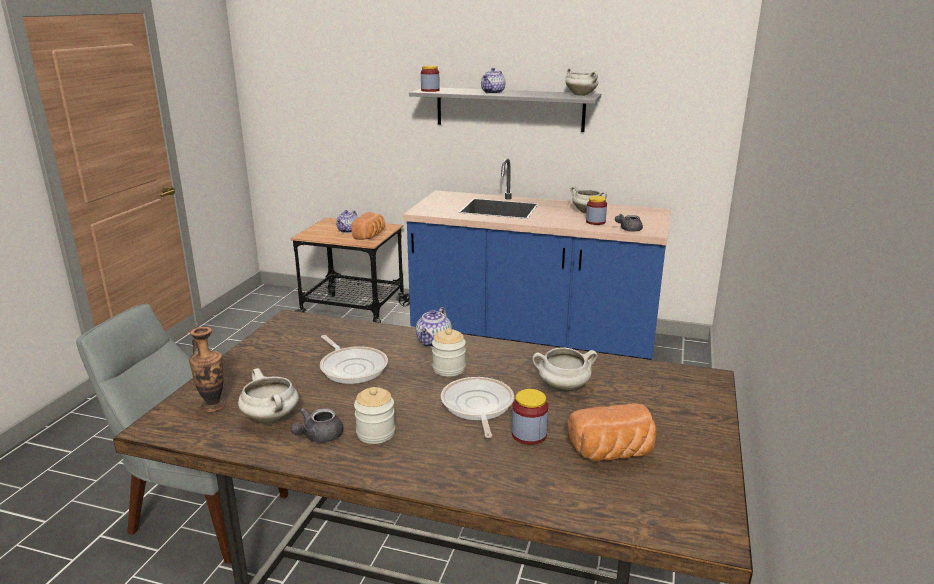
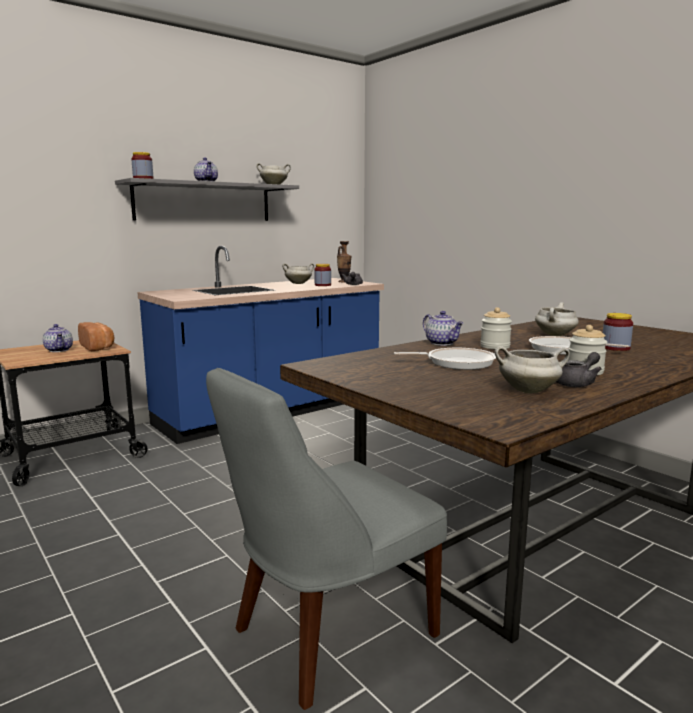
camera: 55 degrees left, 10 degrees down
(213, 406) = (478, 404): vase -> vase (344, 282)
(318, 436) = (577, 383): grey teapot -> grey teapot turned 105 degrees counterclockwise
(613, 453) = (651, 341): bread -> none

